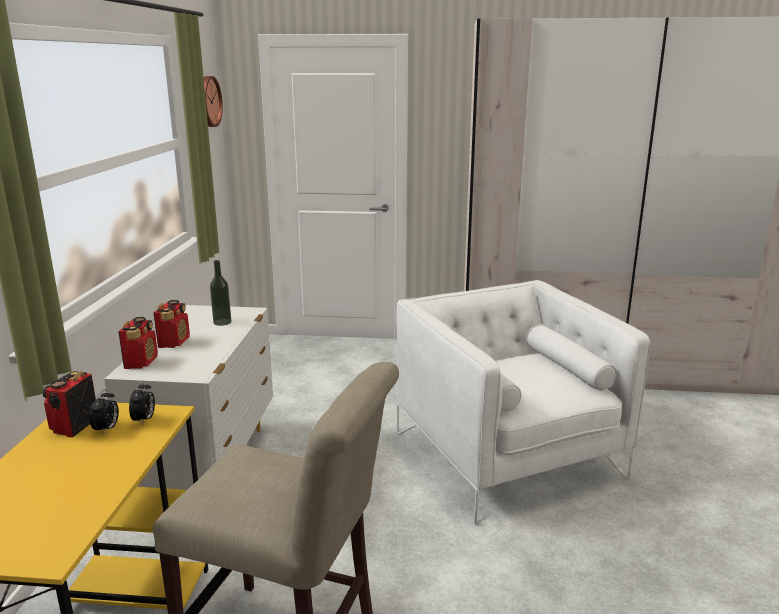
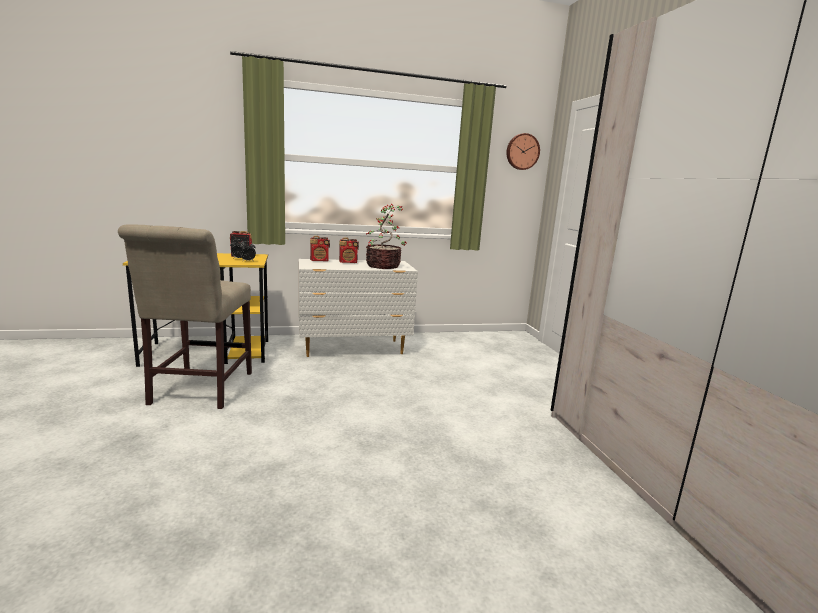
camera: 70 degrees right, 5 degrees down
(222, 322) = (384, 266): bottle -> potted plant
(506, 454) = (437, 446): white armchair -> none

